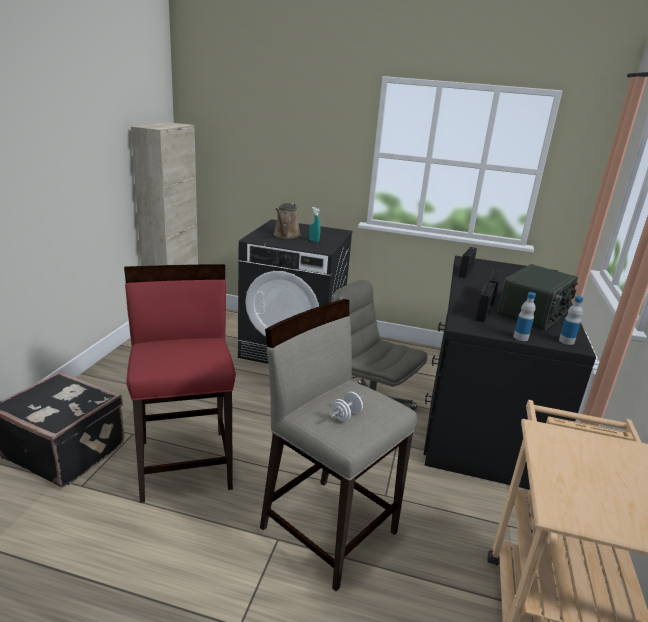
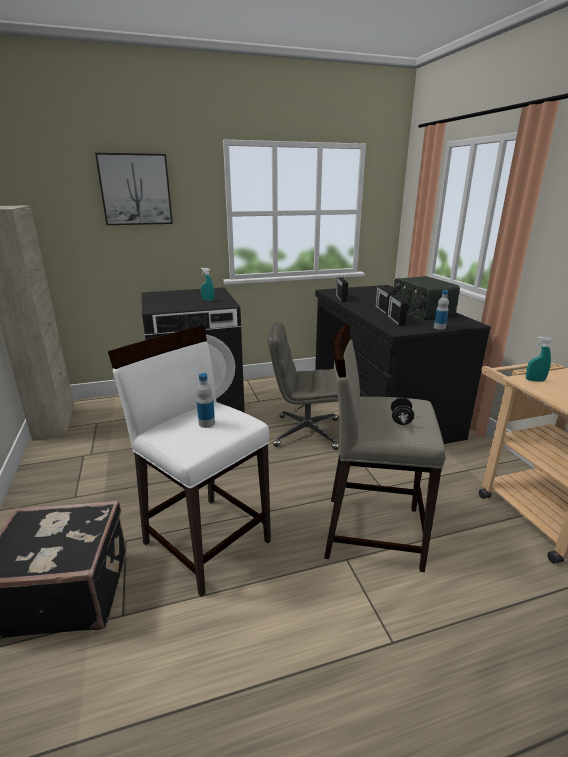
camera: 30 degrees left, 0 degrees up
(186, 463) = (207, 540): red stool -> white stool
(286, 235) = (177, 301): brown watering can -> none
(288, 119) = (135, 190): none -> picture
(346, 416) = (401, 420): white dumbbell -> black dumbbell
(534, 313) = (421, 312): radio -> radio turned 150 degrees clockwise
(556, 437) = (535, 380): none -> turquoise spray bottle
(566, 341) = (464, 322): bottle -> bottle (206, 423)

